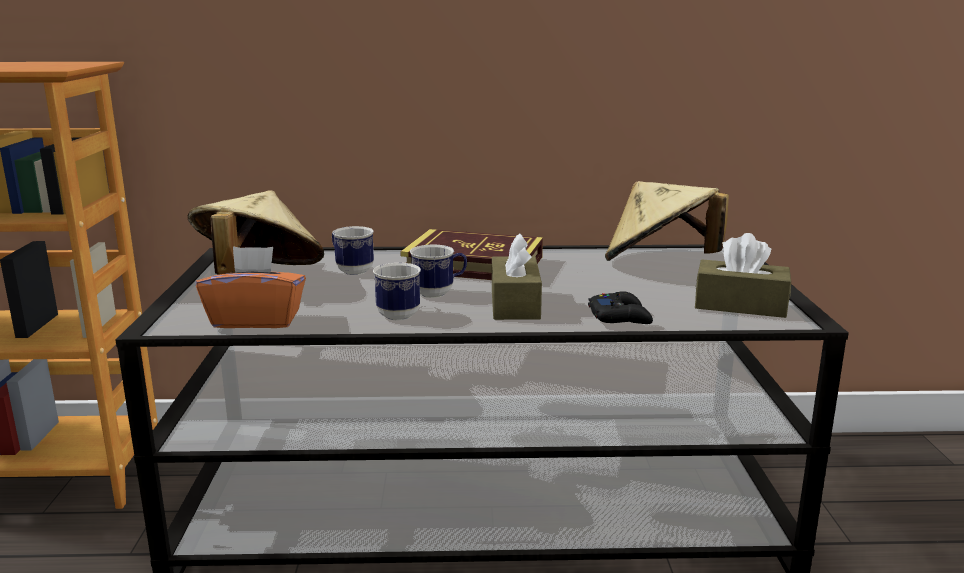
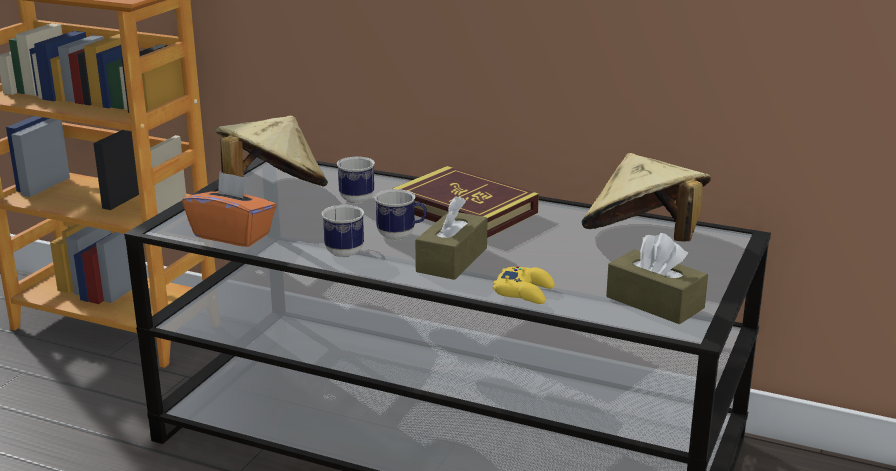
camera: 25 degrees right, 5 degrees up
(620, 317) = (524, 292): black game controller -> yellow game controller

